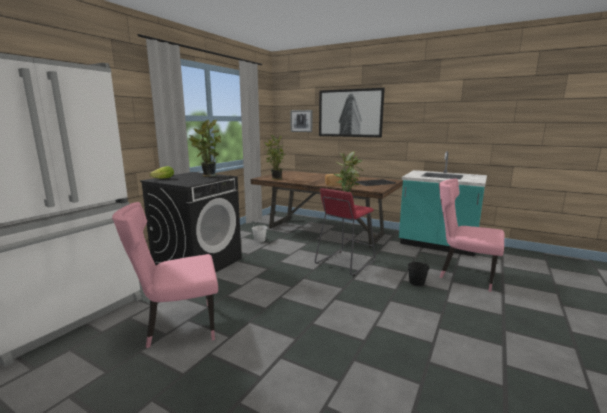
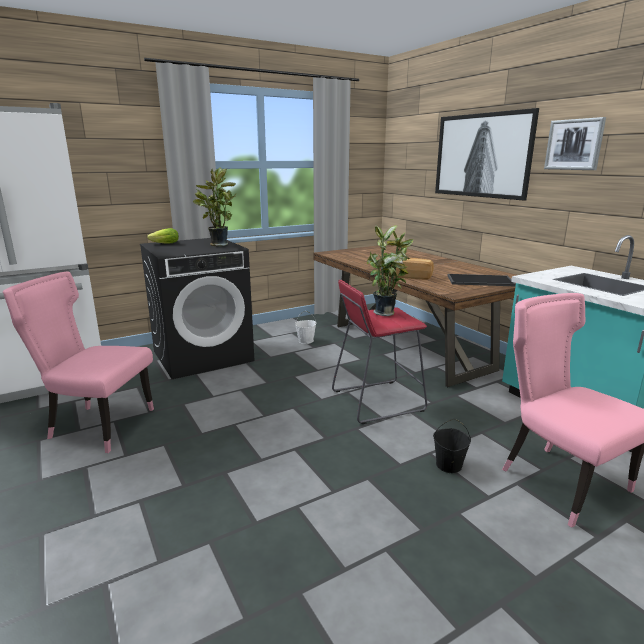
camera: 30 degrees right, 5 degrees up
(275, 179) = (342, 257): potted plant -> none
(301, 121) = (417, 167): picture -> picture (574, 144)

